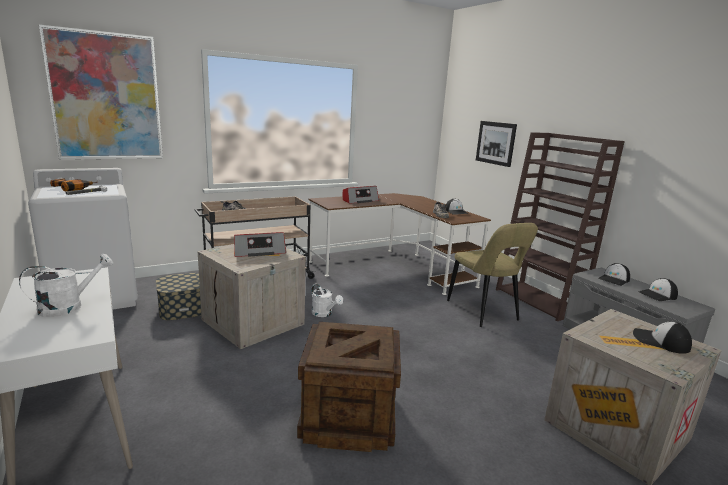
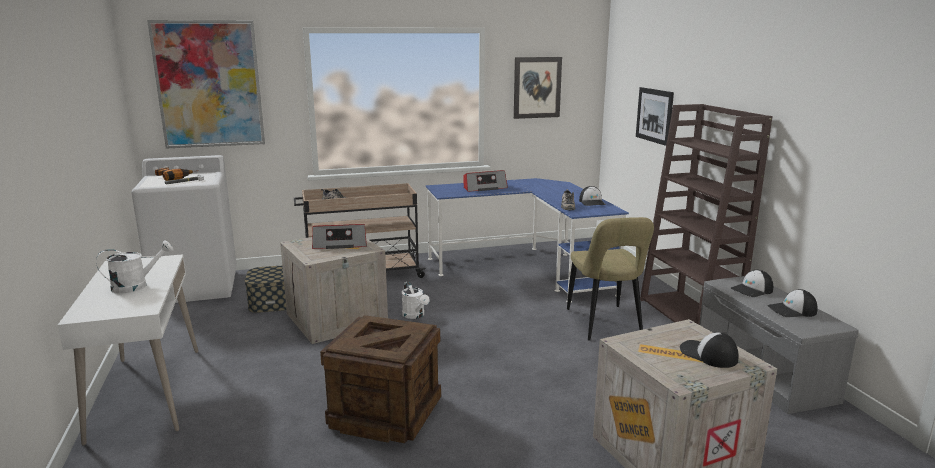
camera: 15 degrees right, 0 degrees up
(394, 119) = (537, 87): none -> picture
(394, 267) = (526, 268): brown desk -> blue desk

